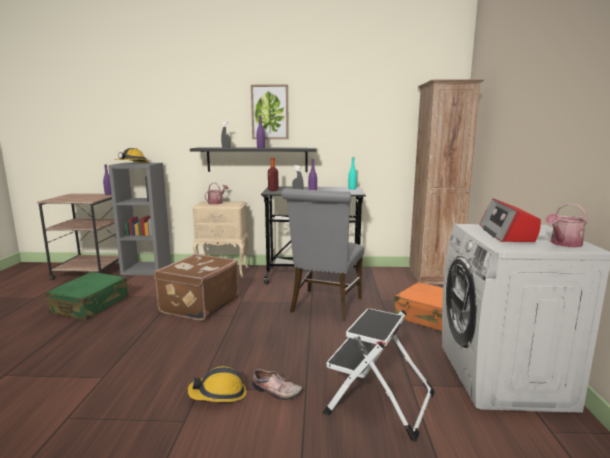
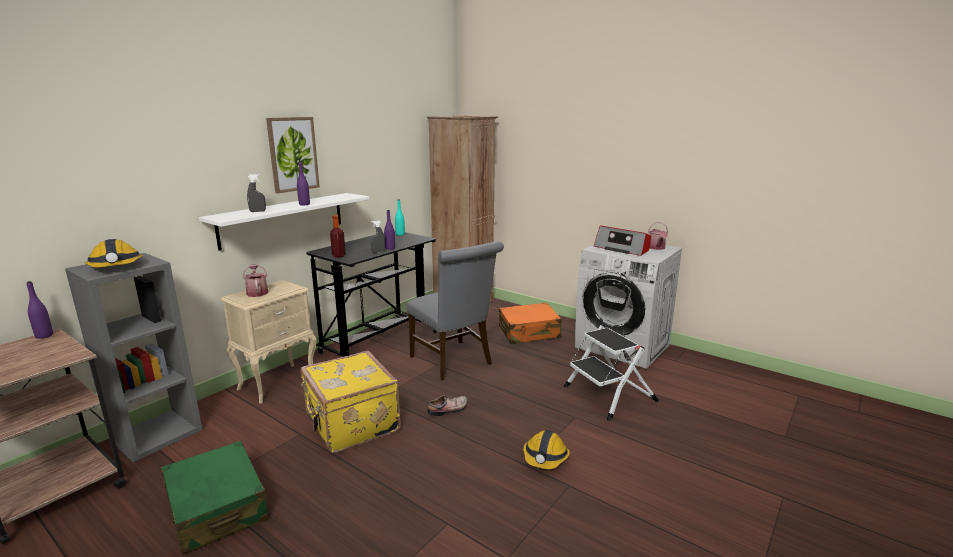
camera: 55 degrees left, 5 degrees up
(198, 305) = (351, 424): brown suitcase -> yellow suitcase
(257, 159) = (283, 219): black shelf -> white shelf
(276, 391) = (565, 430): shoe -> shoe (449, 410)

